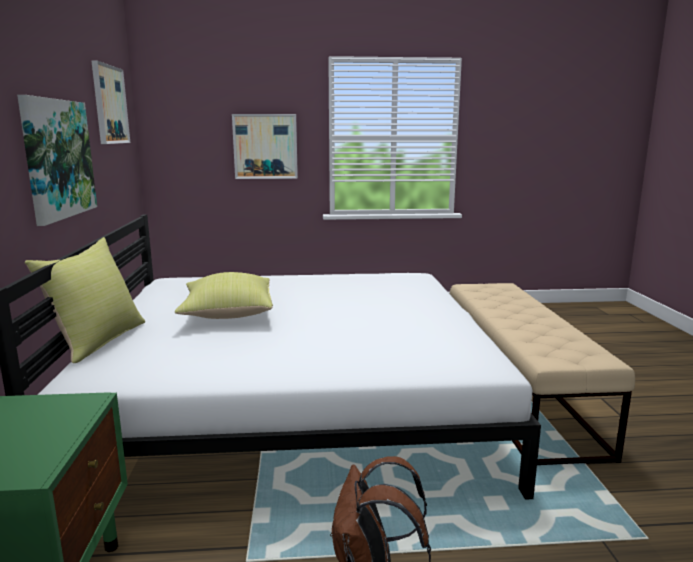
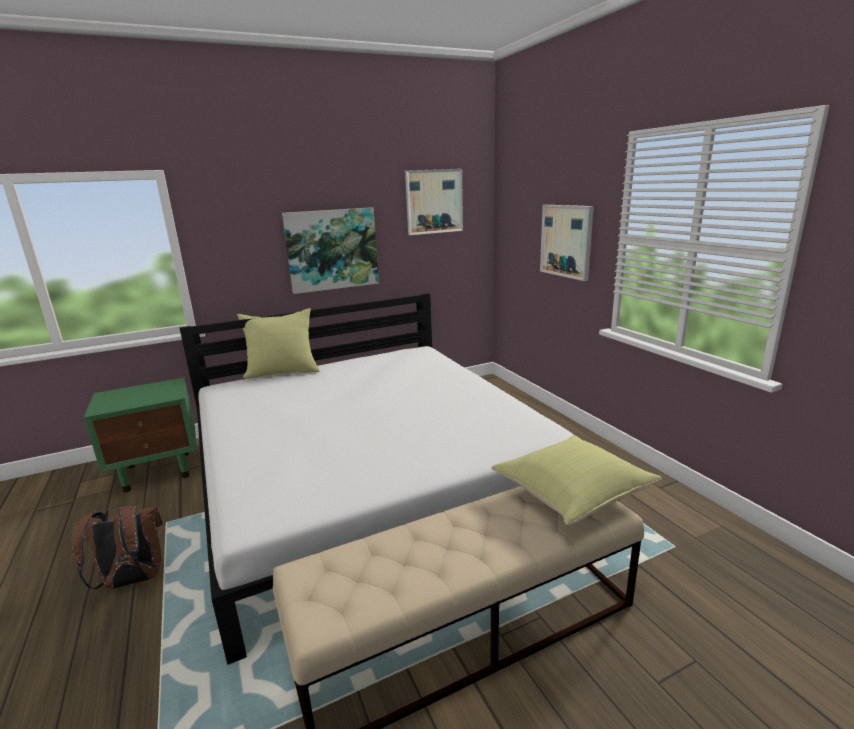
camera: 70 degrees right, 5 degrees up
(227, 314) = (351, 387): yellow pillow -> yellow pillow (572, 494)

